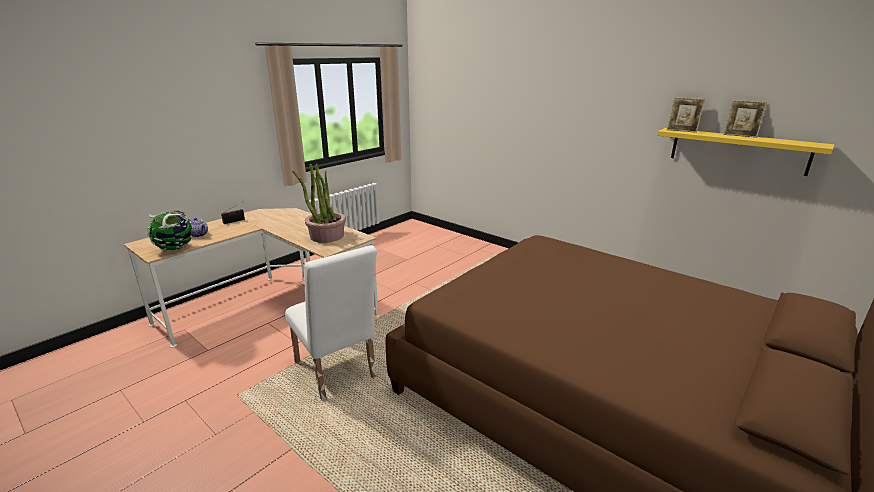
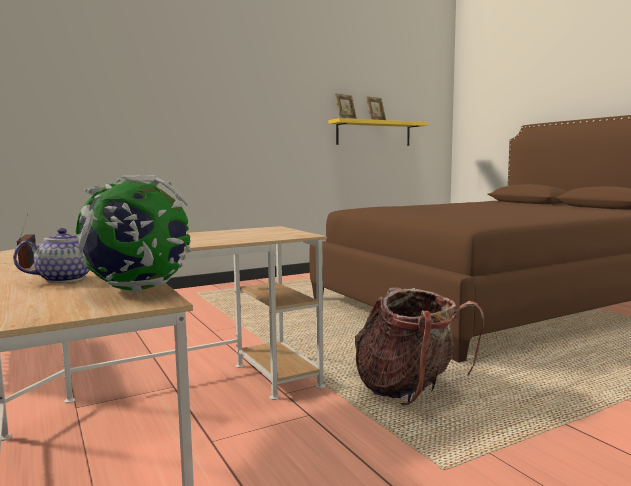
camera: 70 degrees left, 15 degrees down
(326, 236) = (243, 234): potted plant -> none
(337, 373) = (410, 389): white chair -> backpack

